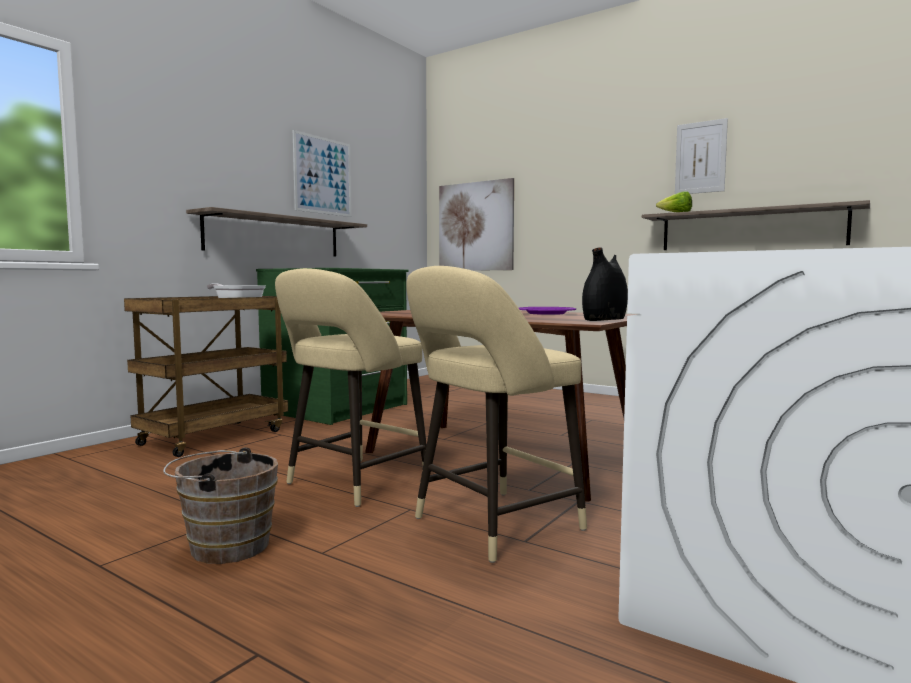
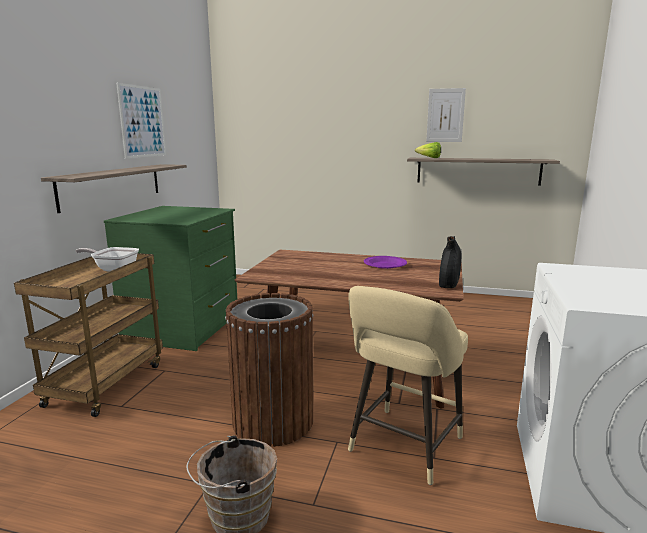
camera: 20 degrees left, 10 degrees up
(352, 483) = (273, 421): beige stool -> brown trash can
(475, 226) = (263, 154): picture -> none

